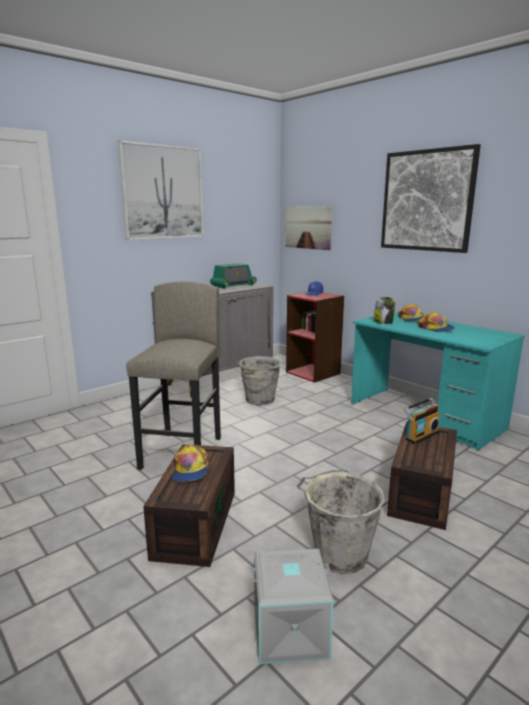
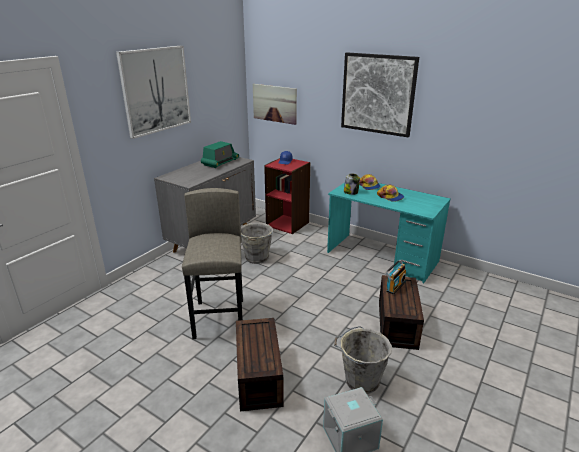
camera: 15 degrees left, 10 degrees up
(190, 470) = (254, 343): cap -> none

